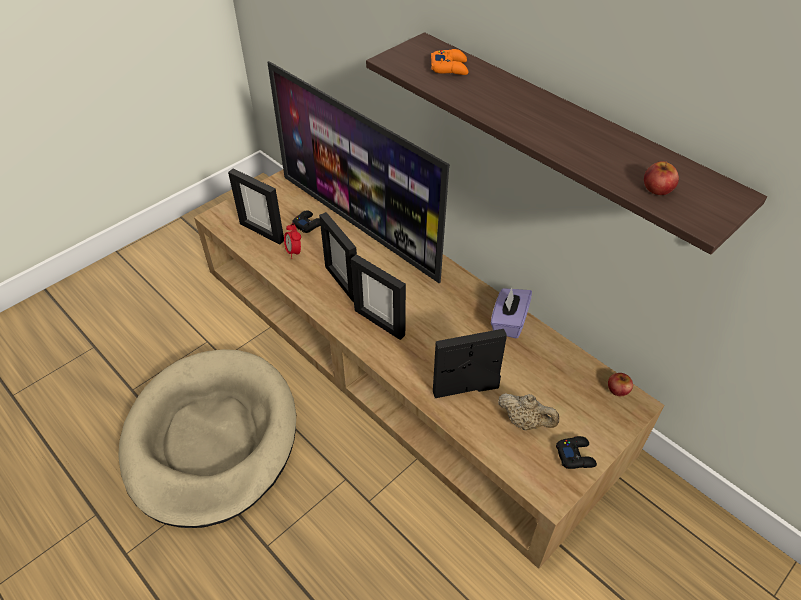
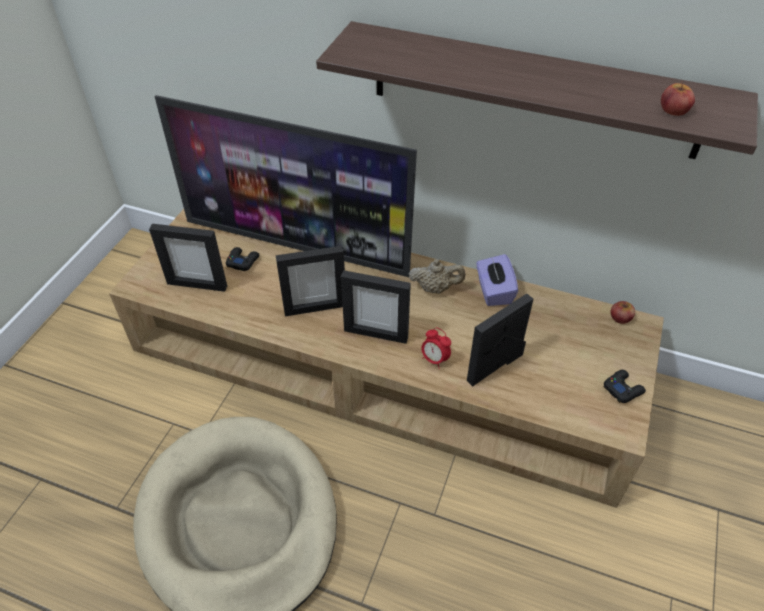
camera: 25 degrees left, 0 degrees up
(294, 252) = (245, 294): alarm clock -> alarm clock (434, 359)
(343, 282) = (315, 307): picture frame -> picture frame turned 45 degrees counterclockwise
(449, 67) = (405, 49): orange game controller -> none
(525, 421) = (564, 376): beige teapot -> beige teapot (435, 288)

